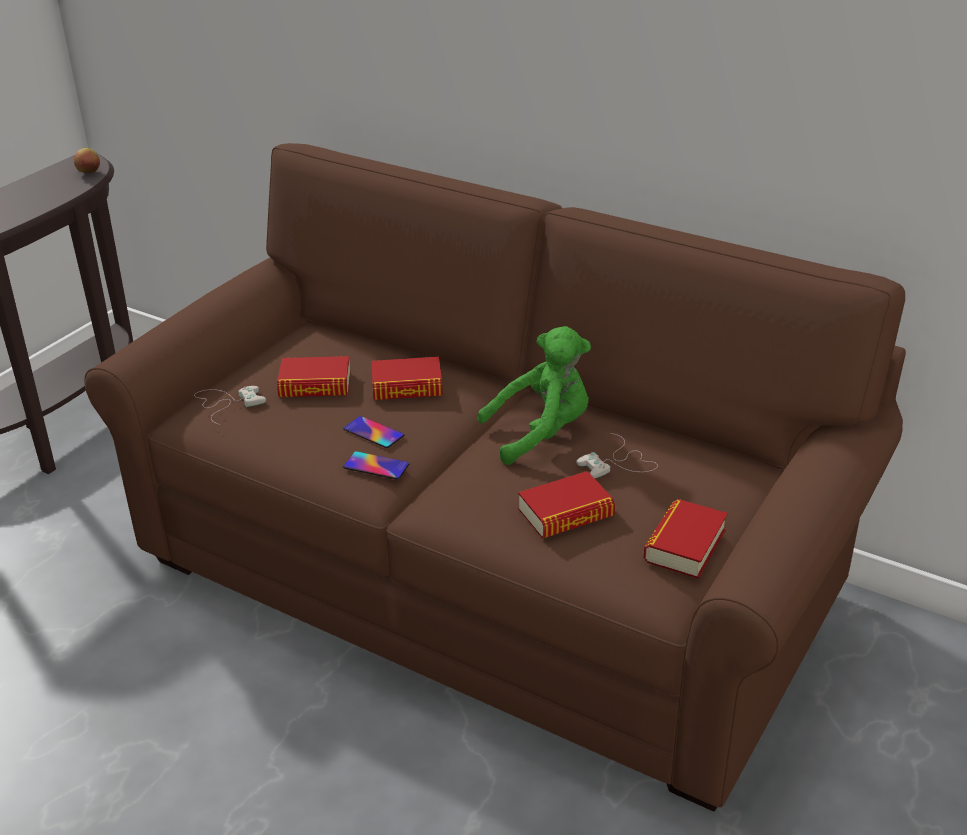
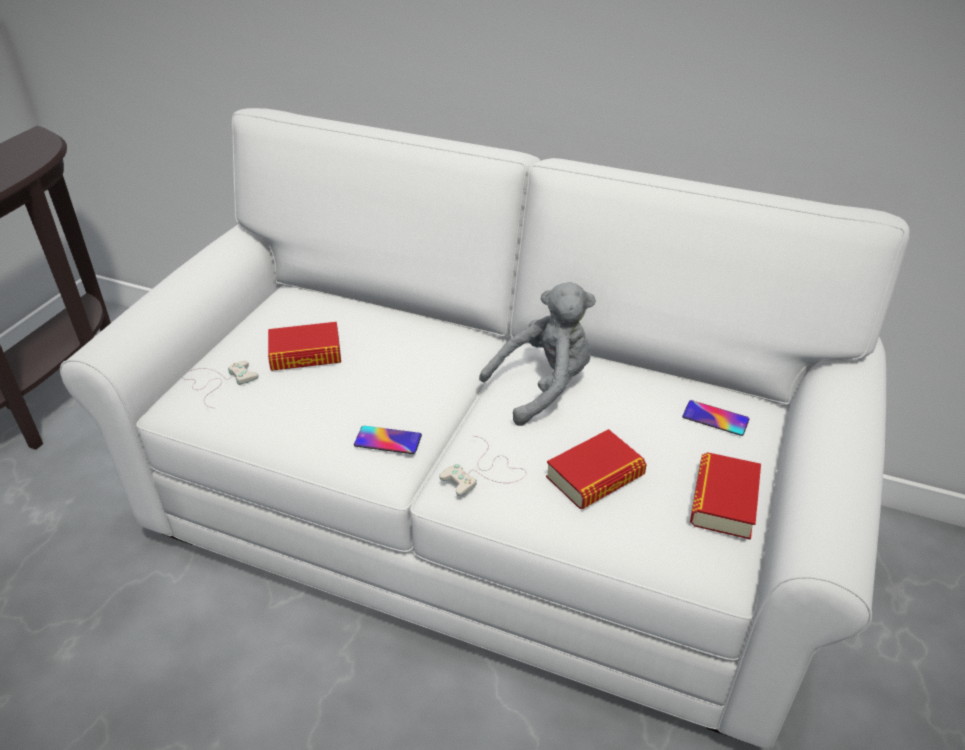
camera: 10 degrees left, 5 degrees up
(89, 173) = (40, 149): apple -> none
(373, 432) = (377, 402): phone -> phone (715, 418)
(407, 386) = (399, 348): book -> none
(487, 581) = (483, 518): brown sofa -> white sofa
(541, 433) = (543, 387): green plush toy -> grey plush toy
(618, 463) = (629, 414): white game controller -> white game controller (484, 473)

